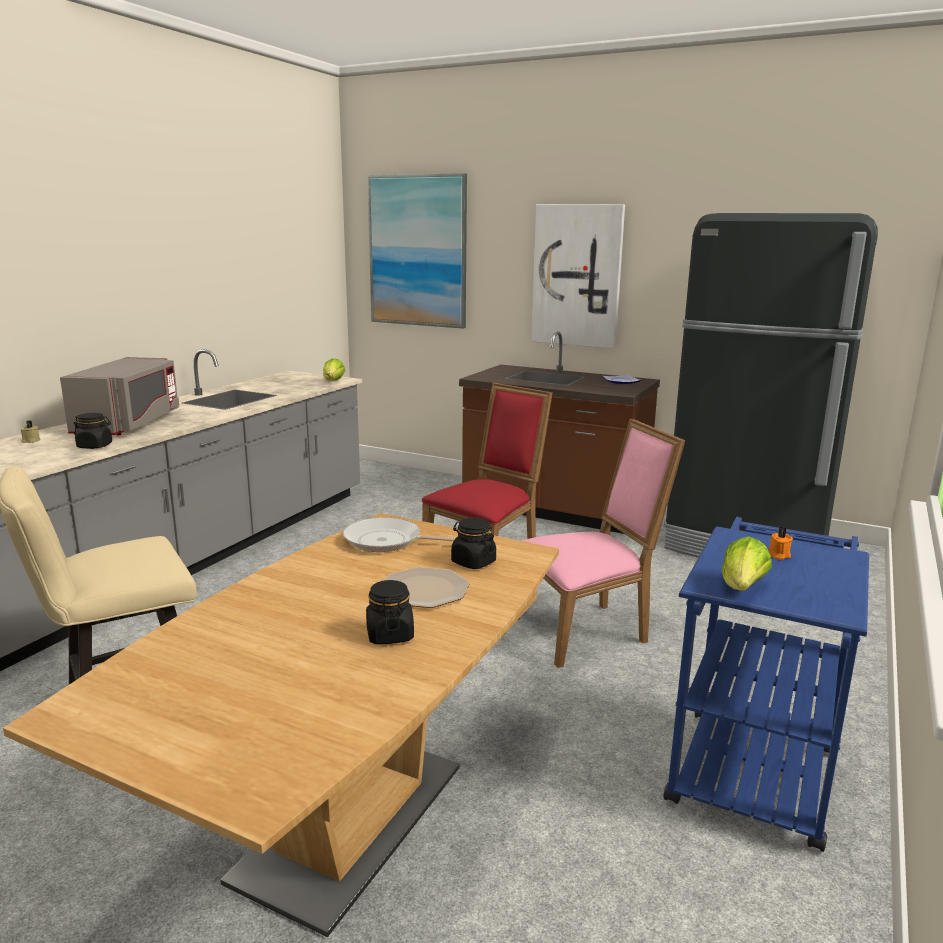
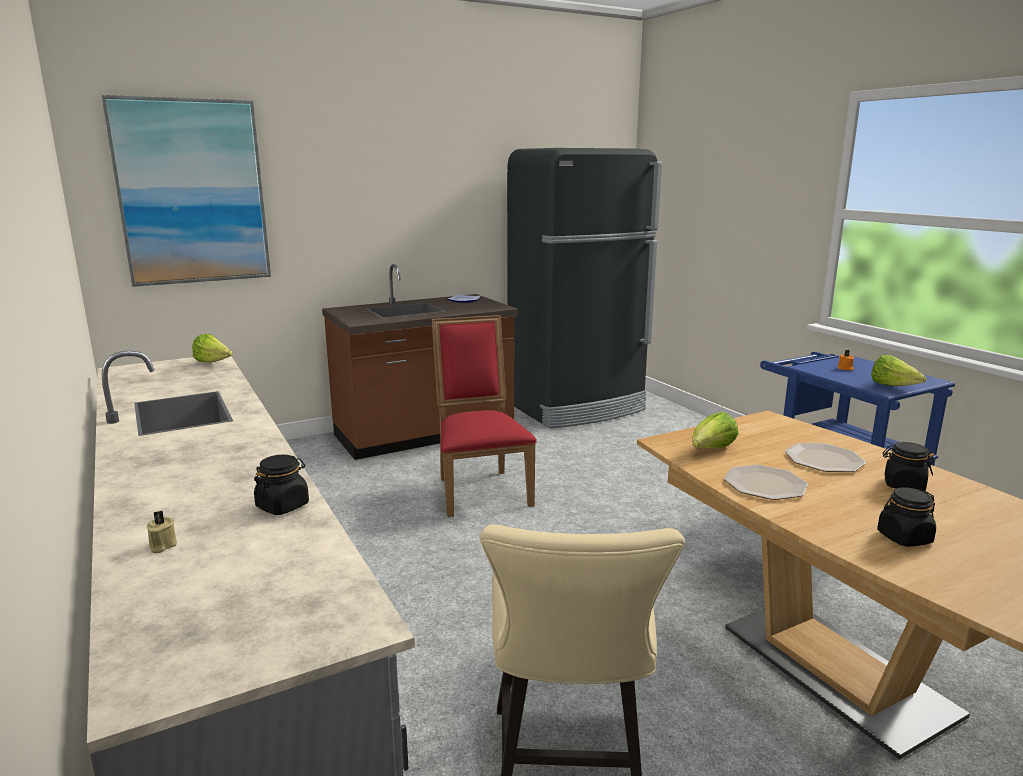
camera: 55 degrees left, 0 degrees up
(129, 424) = (198, 475): grey microwave -> none
(320, 572) = (765, 484): none -> plate
(387, 541) = (711, 450): frying pan -> lettuce
(473, 562) = (779, 436): black jar -> black jar (904, 538)
(577, 276) = (390, 208): picture -> none
(587, 630) = (639, 495): pink chair -> none

